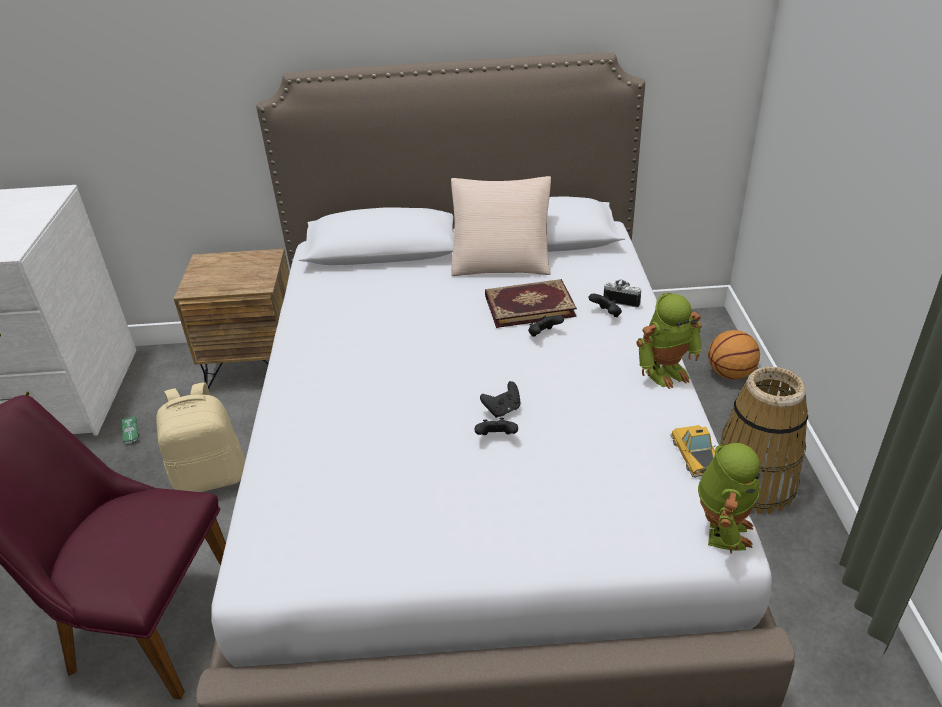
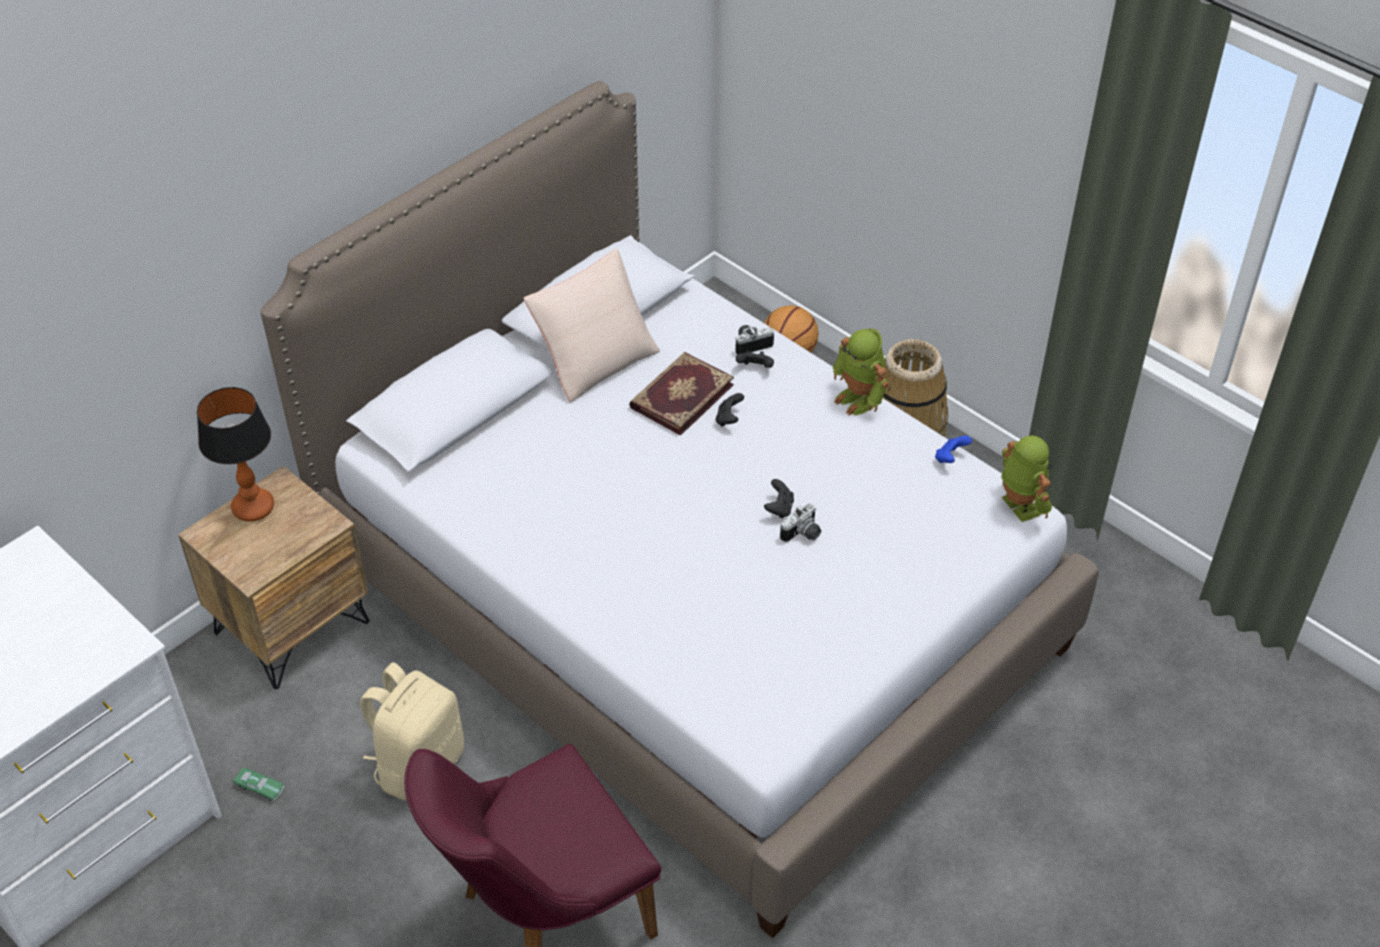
camera: 45 degrees left, 10 degrees up
(240, 260) = (254, 508): none -> table lamp
(496, 438) = (803, 534): black game controller -> camera
(666, 371) = (859, 399): toy robot -> toy robot turned 120 degrees clockwise
(696, 454) = (950, 458): toy car -> blue game controller

